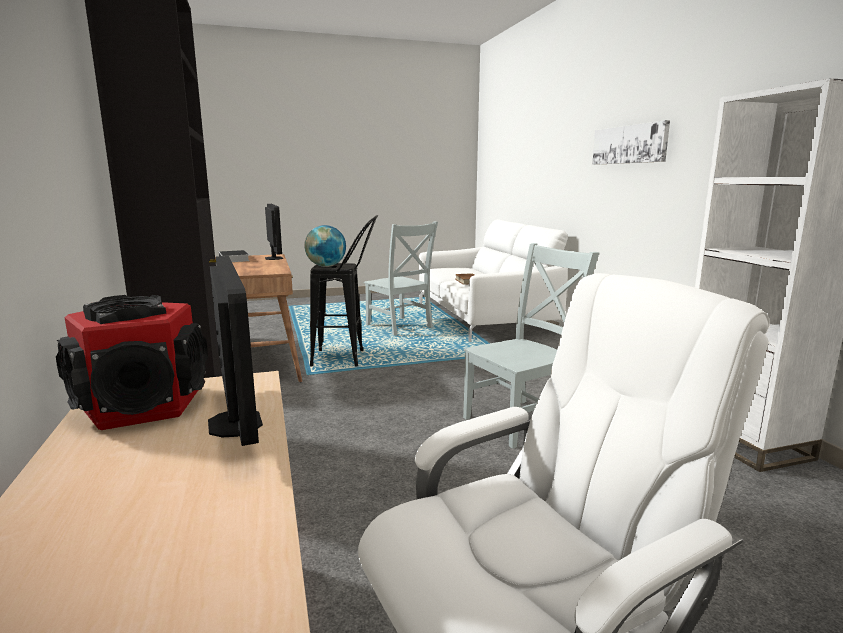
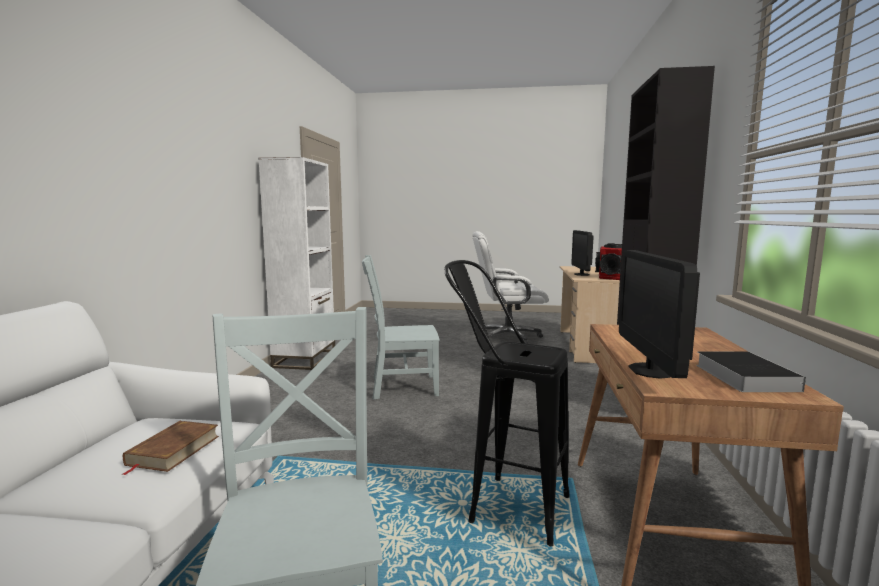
camera: 155 degrees left, 5 degrees down
(326, 266) = (539, 352): globe -> none
(629, 144) = (147, 160): picture -> none

